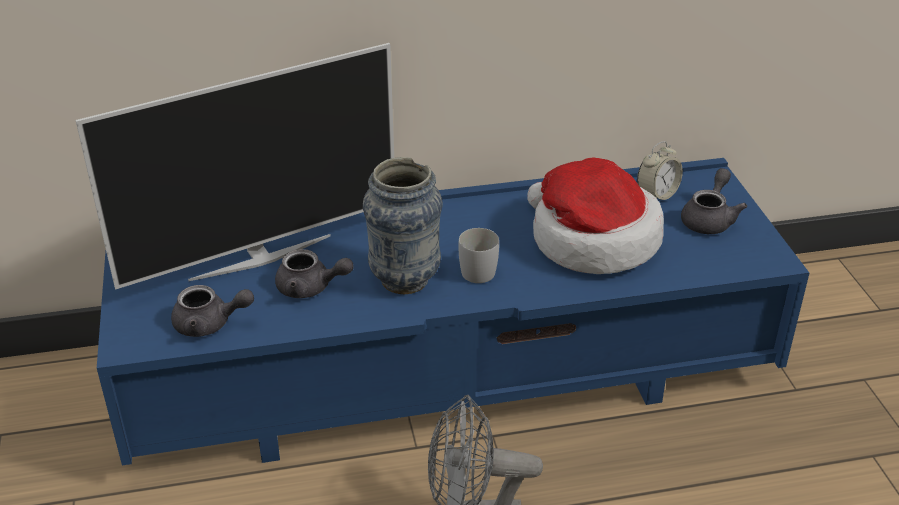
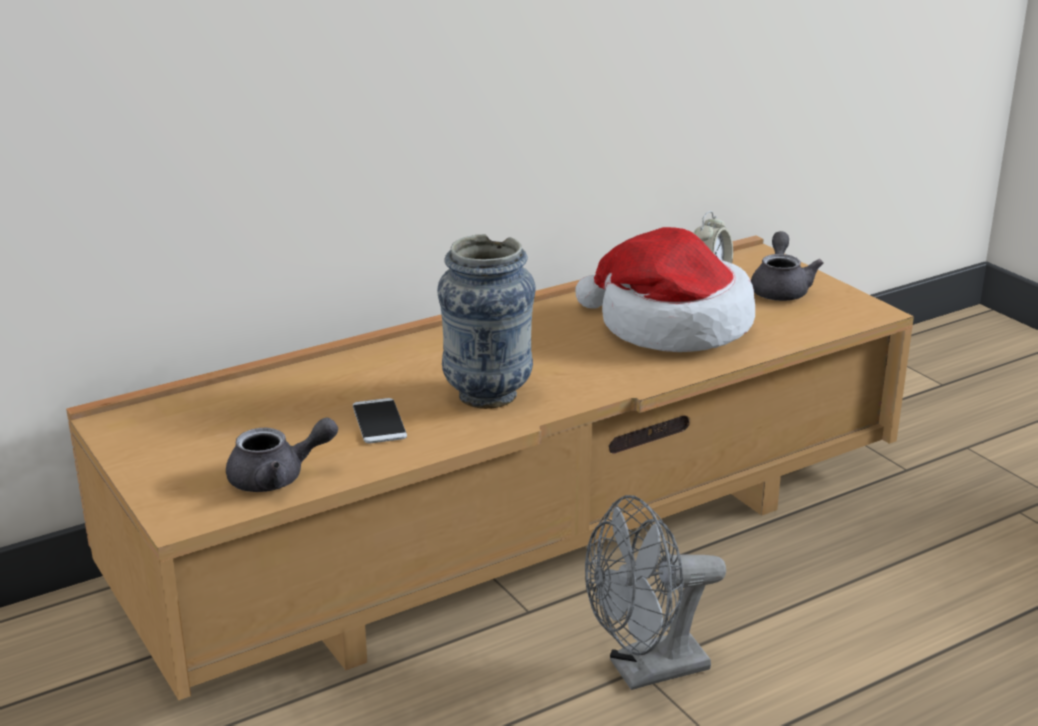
camera: 20 degrees left, 10 degrees down
(260, 256) = (292, 404): television -> none
(310, 288) = (379, 422): grey teapot -> phone
(450, 367) = (519, 526): blue tv stand -> brown tv stand
(480, 269) = (566, 370): white mug -> none

